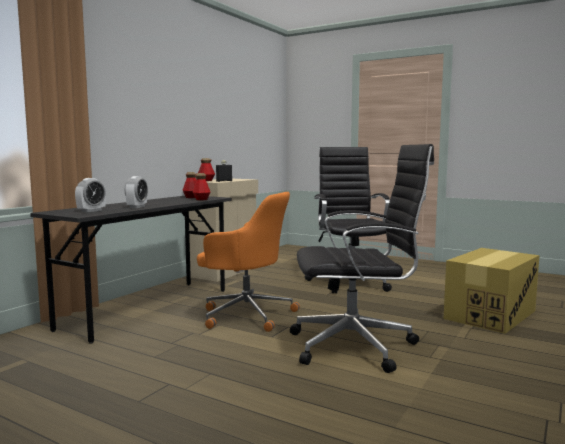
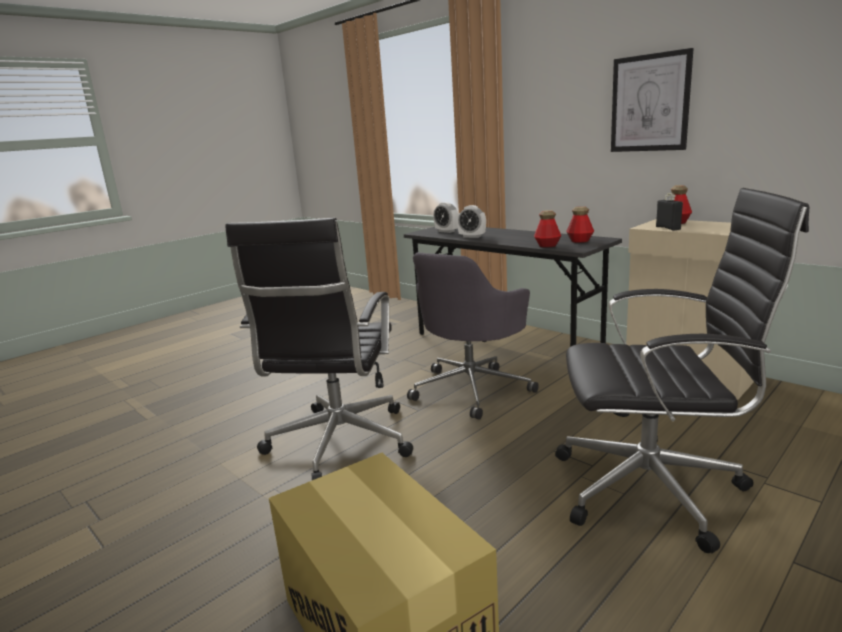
camera: 105 degrees right, 10 degrees up
(172, 106) = (650, 103): none -> picture
(246, 314) = (472, 388): orange office chair -> grey office chair

